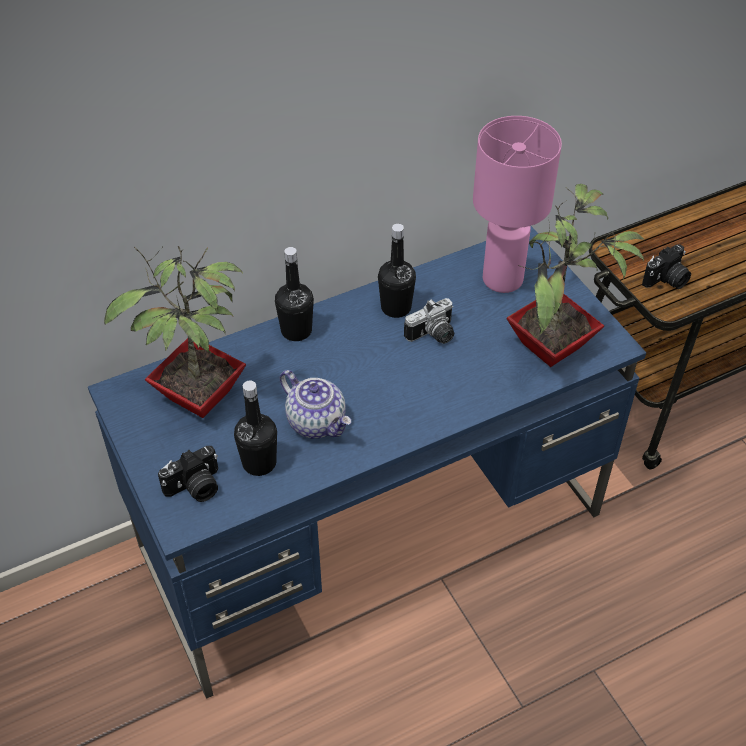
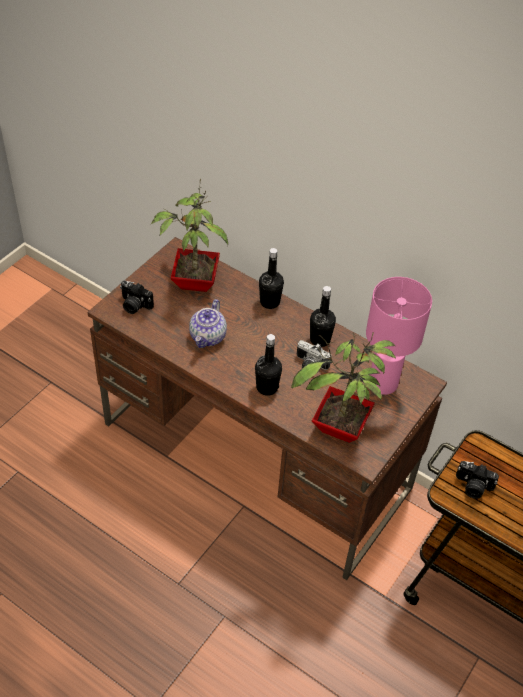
camera: 60 degrees right, 0 degrees up
(259, 463) = (165, 324): black bottle -> black bottle (267, 387)
(373, 530) = (257, 457): blue desk -> brown desk

